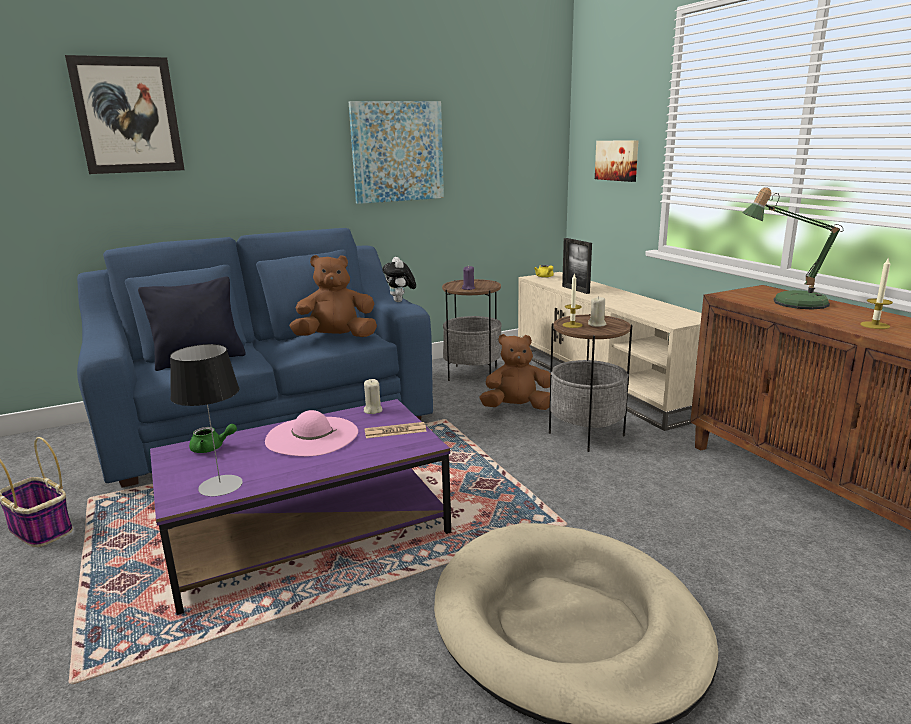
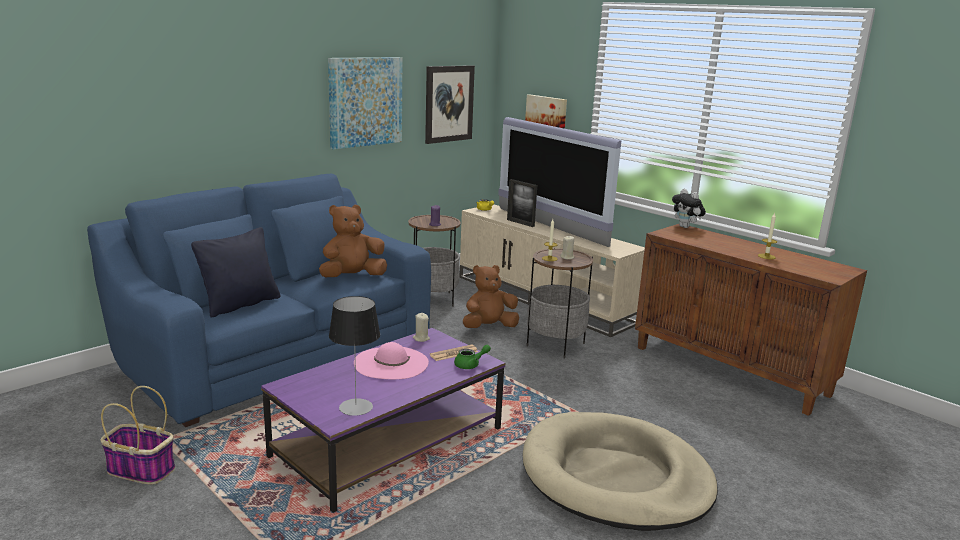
camera: 20 degrees left, 0 degrees up
(128, 116) = (139, 72): picture -> picture (449, 104)
(212, 448) = (316, 380): green teapot -> green teapot (470, 365)
(400, 301) = (394, 241): plush toy -> plush toy (686, 227)
(608, 293) = (549, 226): none -> television
(790, 302) = (707, 239): table lamp -> none

